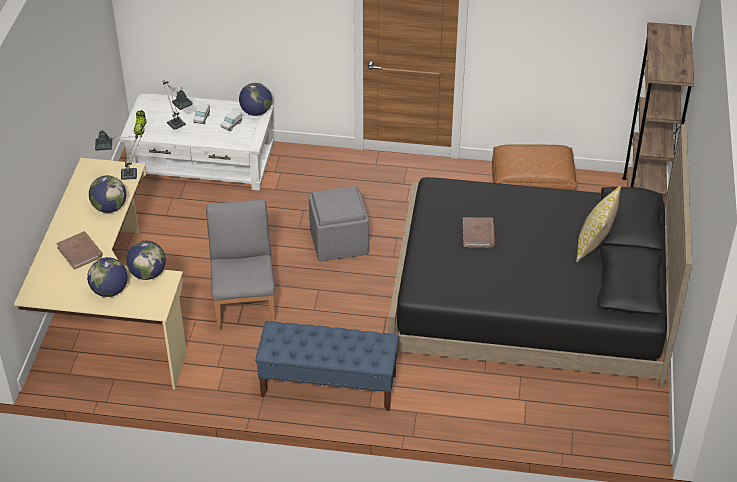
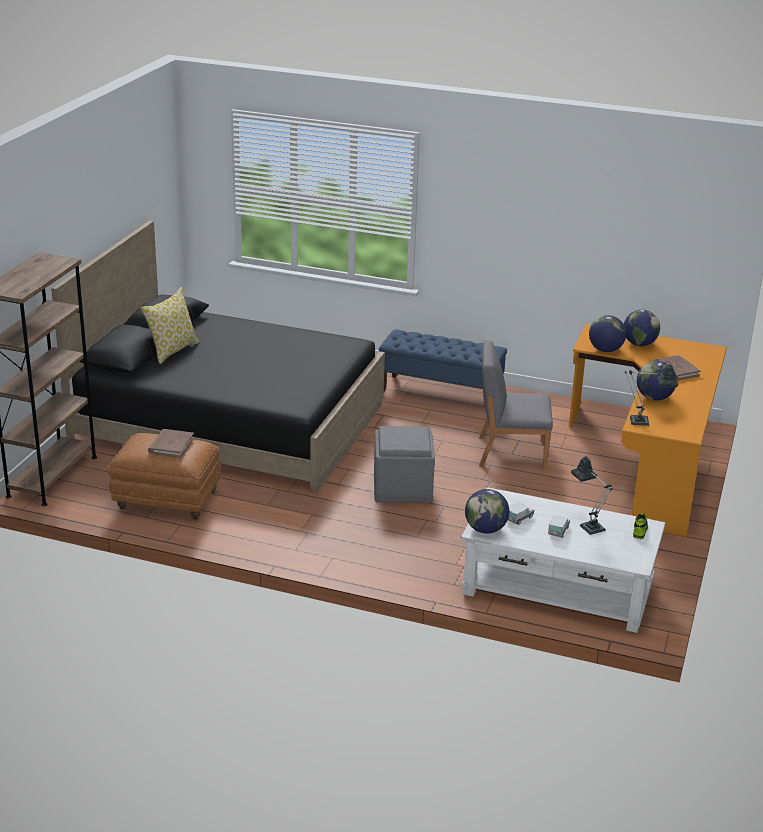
camera: 170 degrees left, 15 degrees down
(109, 313) = (648, 462): beige desk -> orange desk
(245, 304) = (511, 452): grey chair -> grey chair turned 90 degrees clockwise
(478, 234) = (277, 369): brown book -> brown book (171, 445)

